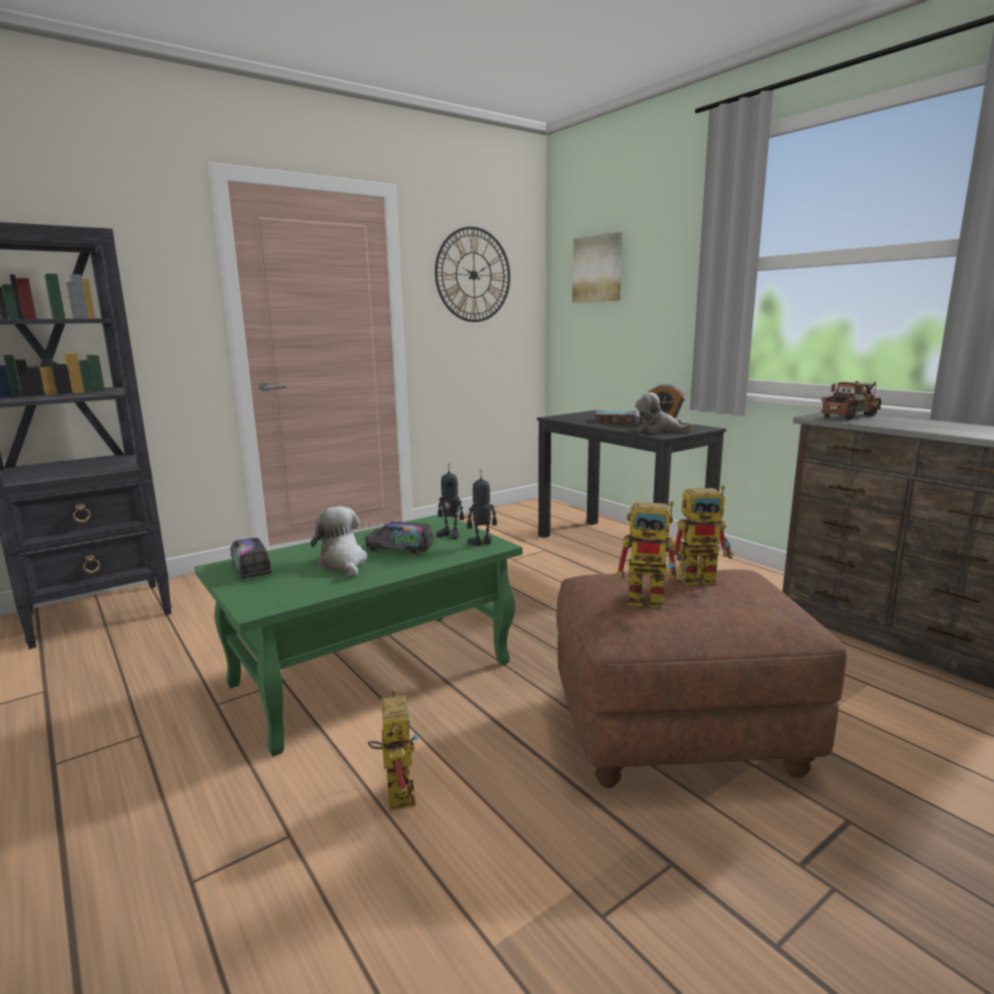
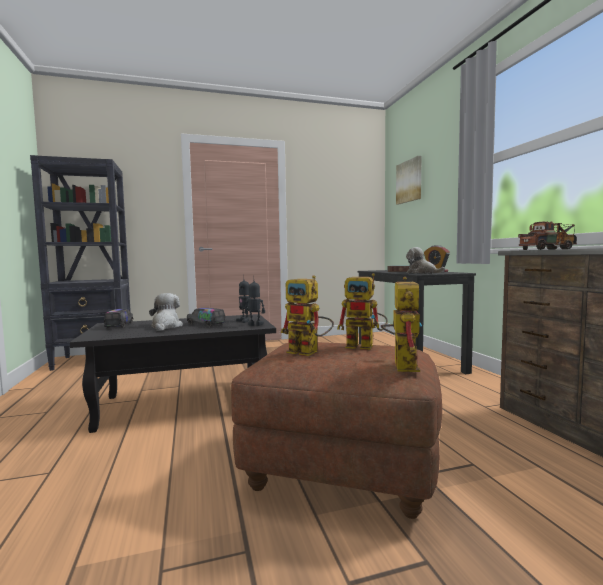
camera: 20 degrees right, 10 degrees down
(370, 674) = (183, 403): green coffee table -> black coffee table
(396, 789) = (128, 462): toy robot -> toy robot (402, 364)
(473, 275) = (333, 190): wall clock -> none

